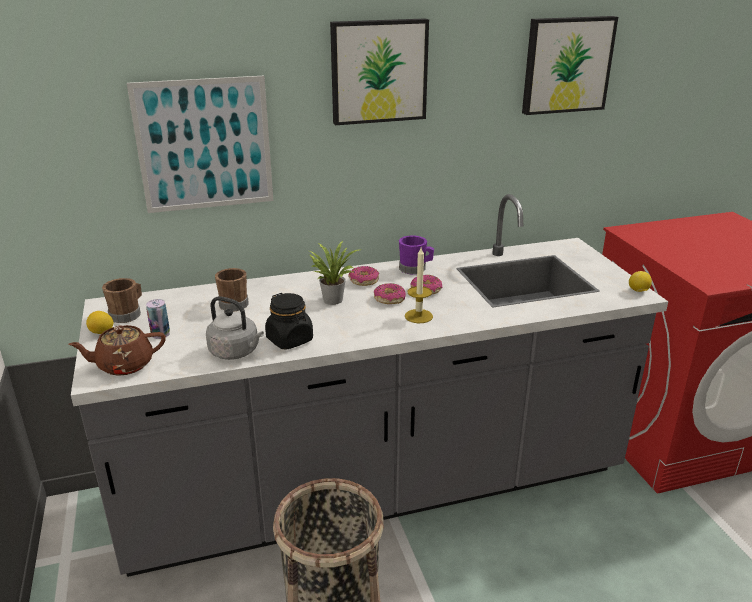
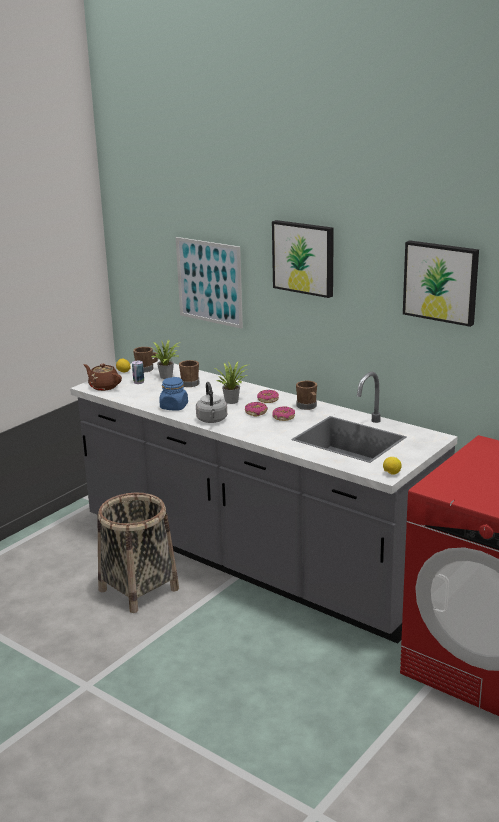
camera: 55 degrees right, 5 degrees down
(182, 309) = (168, 376): none -> potted plant
(236, 352) = (146, 401): grey kettle -> grey kettle (212, 420)
(290, 340) = (174, 407): black jar -> blue jar
(415, 269) = (308, 407): purple mug -> brown mug
(418, 316) = (247, 425): candle -> none

